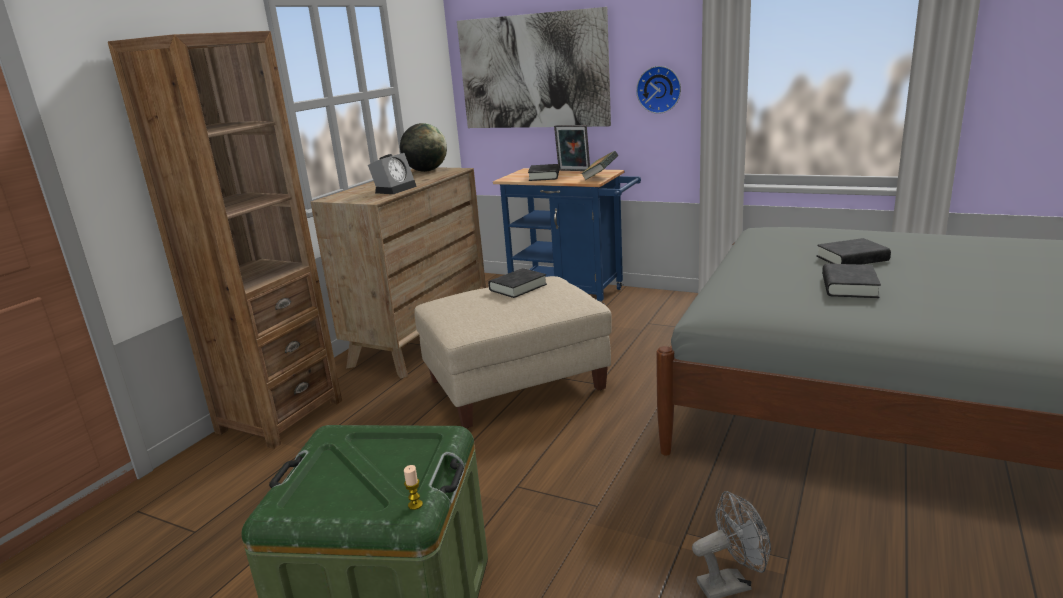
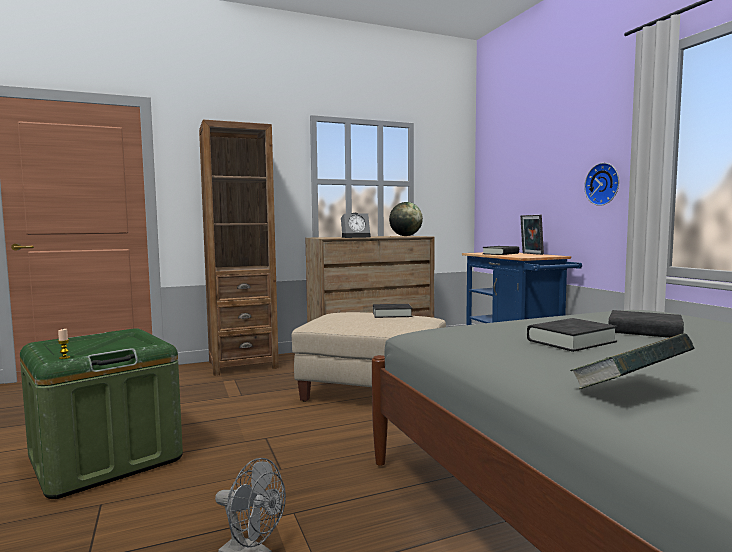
camera: 40 degrees right, 15 degrees down
(533, 71) = (519, 175): picture -> none
(600, 177) = (535, 256): book -> book (628, 391)

